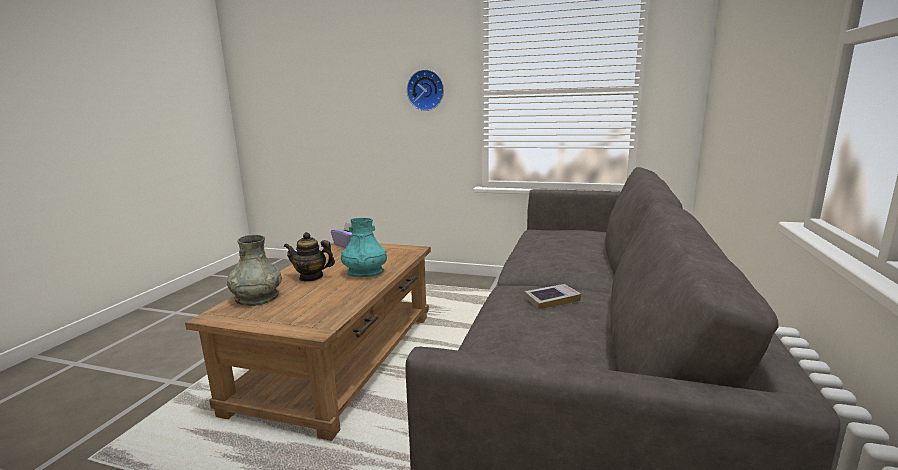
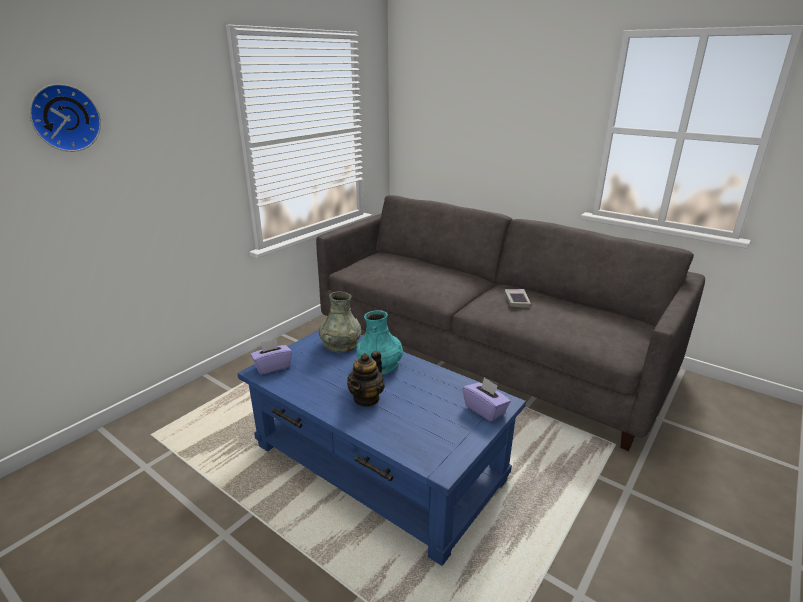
camera: 70 degrees left, 10 degrees up
(257, 297) = (405, 437): grey vase -> grey vase (340, 344)
(301, 322) = (485, 410): none -> purple tissue box
(339, 360) = (378, 463): brown coffee table -> blue coffee table
(426, 90) = (180, 149): wall clock -> wall clock (64, 118)

